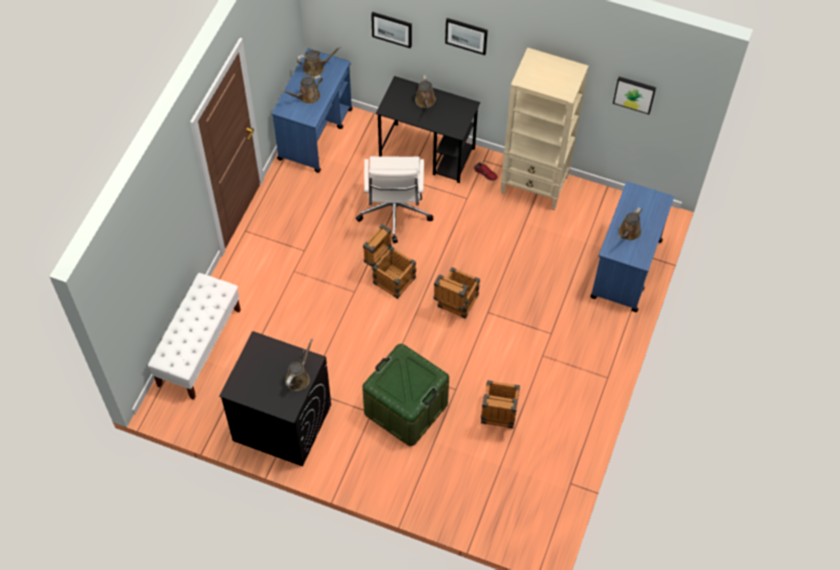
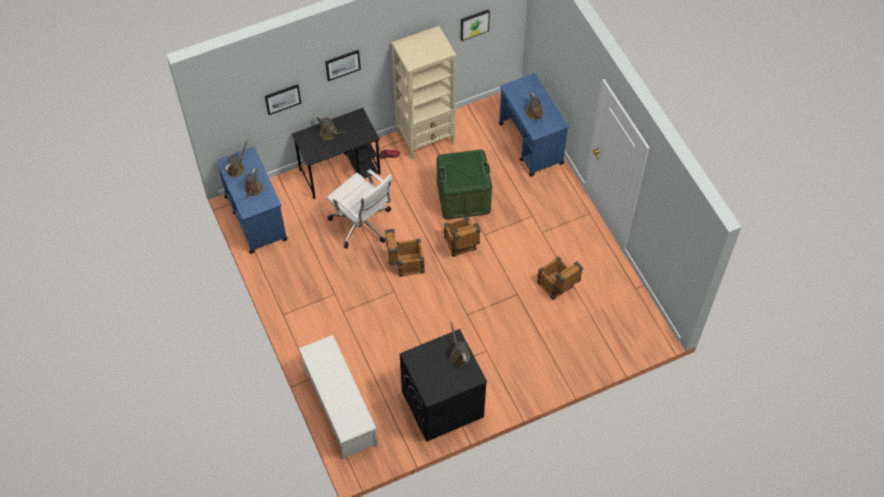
camera: 45 degrees left, 0 degrees up
(199, 347) = (340, 408): white bench -> white shoe rack
(406, 408) = (502, 330): green storage box -> green storage box (463, 197)

